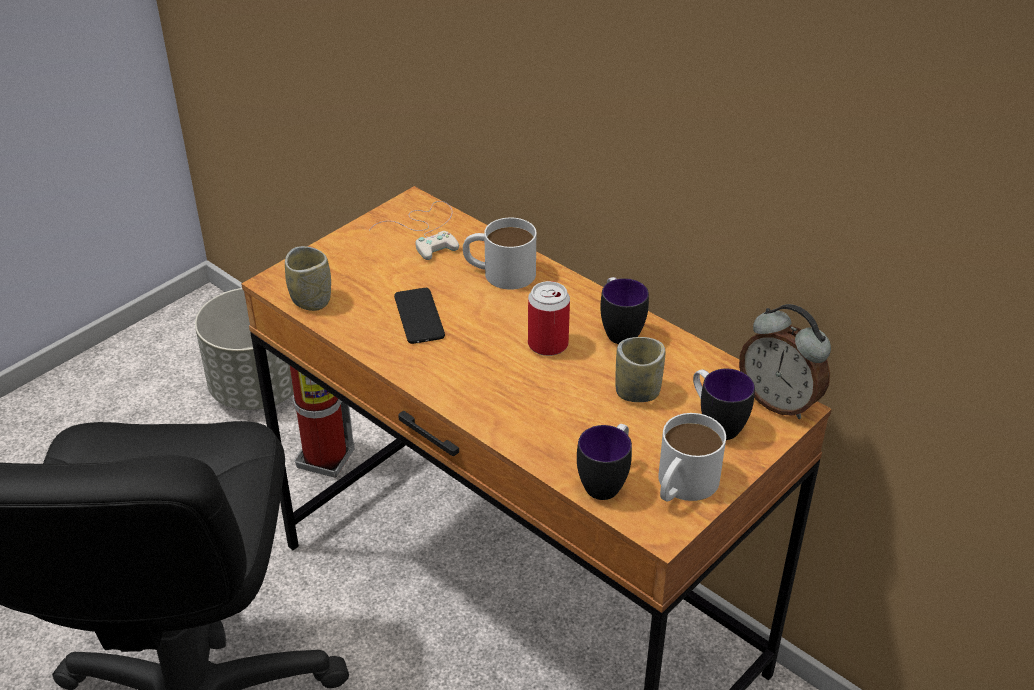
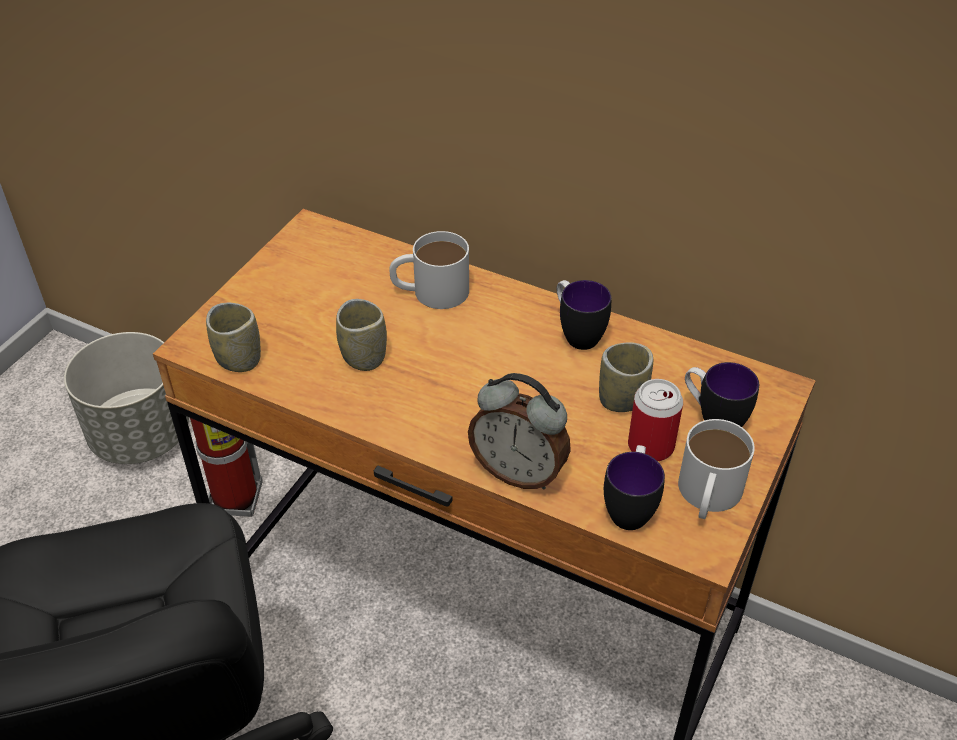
camera: 15 degrees left, 5 degrees up
(419, 316) = (364, 357): phone -> cup
(427, 231) = (336, 257): white game controller -> none
(548, 344) = (511, 363): can -> can (651, 446)
(779, 402) = (764, 382): alarm clock -> alarm clock (519, 471)

